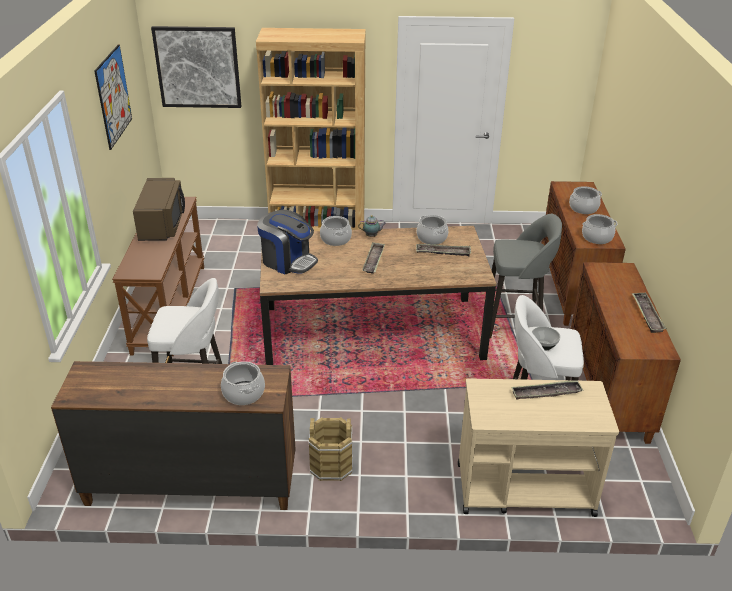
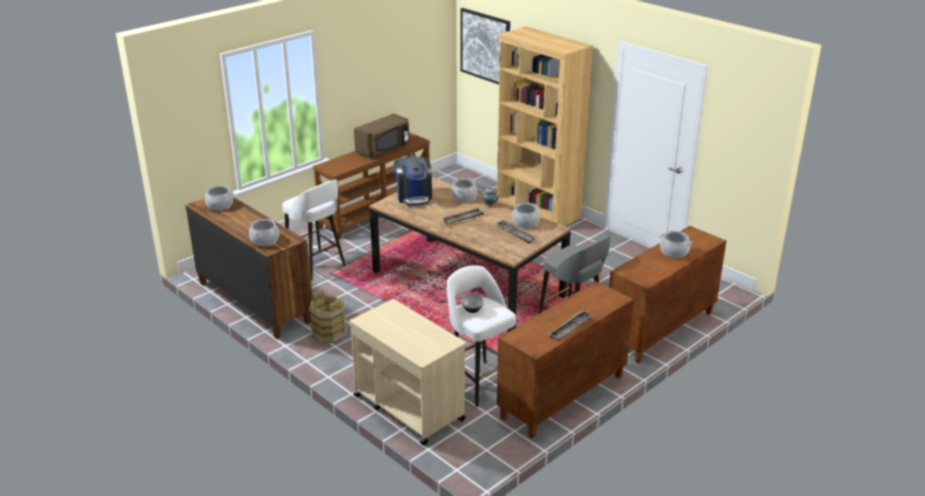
camera: 45 degrees right, 5 degrees down
(113, 96) = (389, 48): picture -> none
(546, 393) = (421, 328): tray -> none
(597, 237) = (641, 273): cooking pot -> cooking pot (220, 205)

